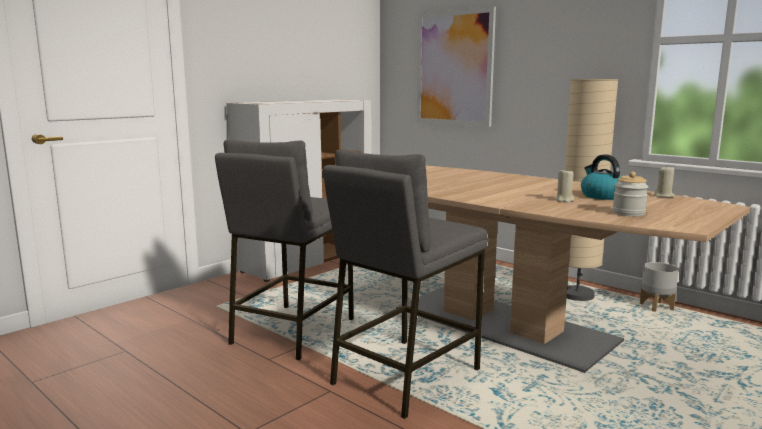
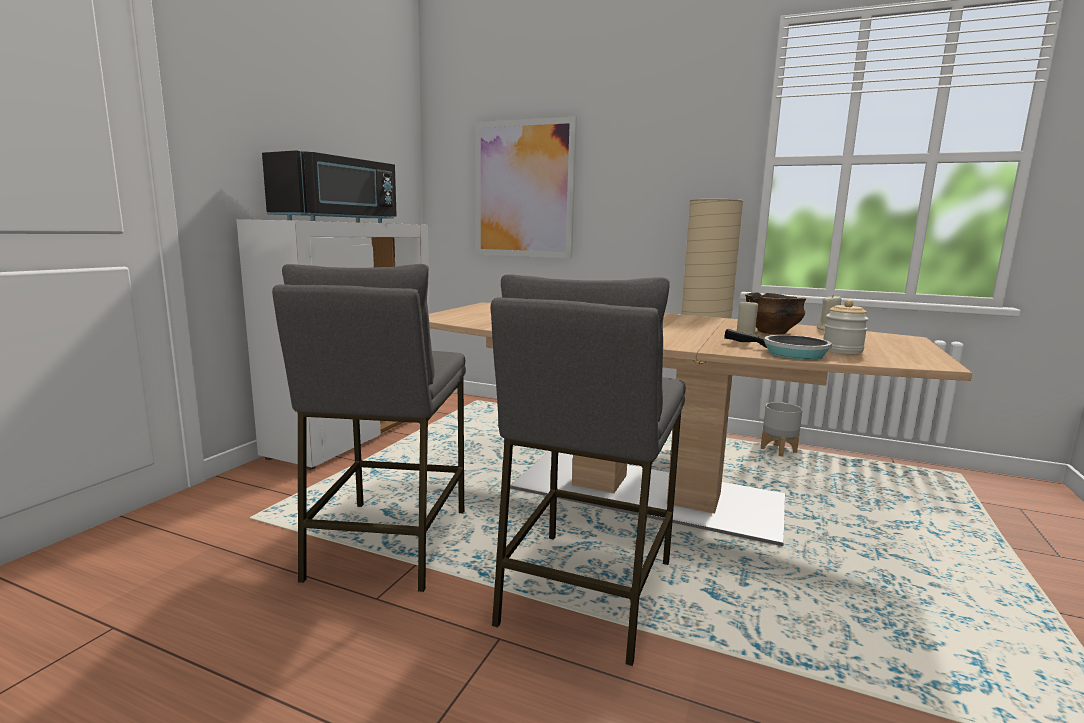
camera: 20 degrees left, 0 degrees up
(298, 101) = (339, 221): none -> black microwave
(575, 212) = (789, 353): none -> frying pan
(602, 196) = (771, 332): kettle -> bowl

